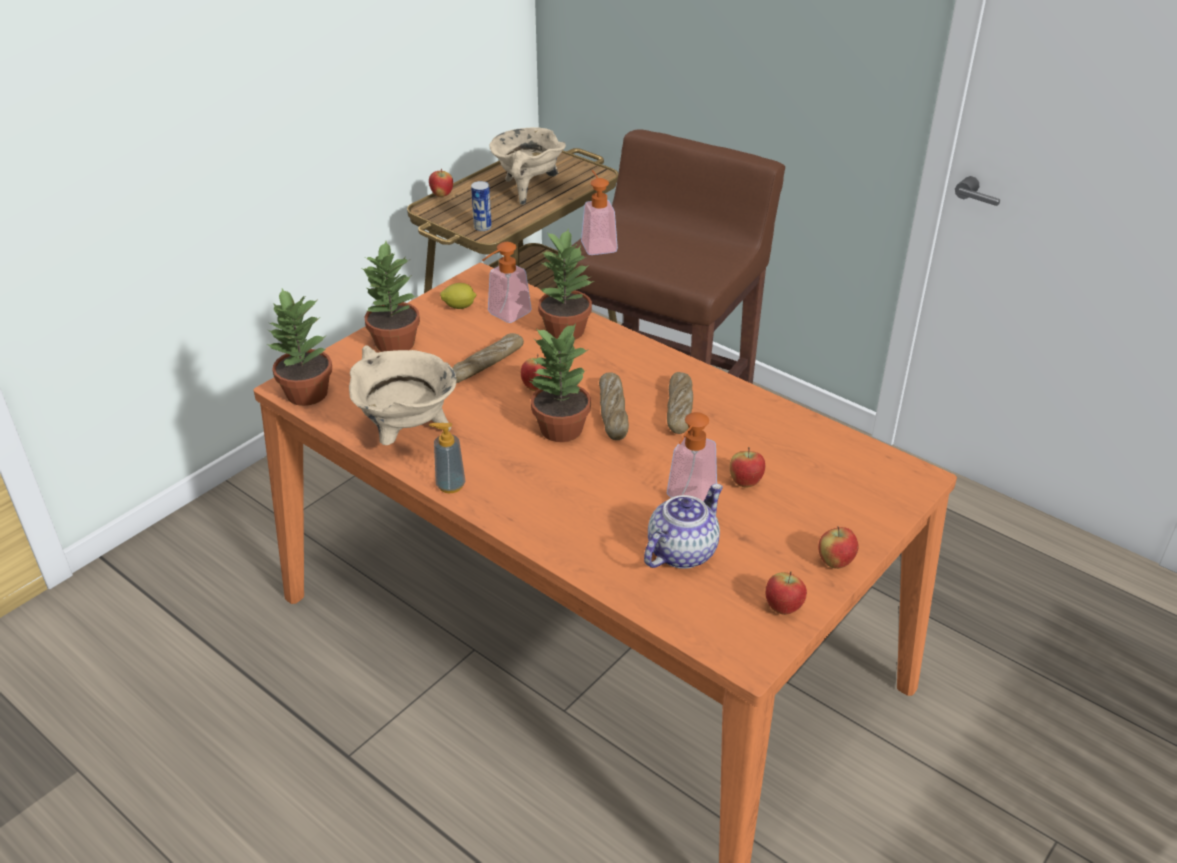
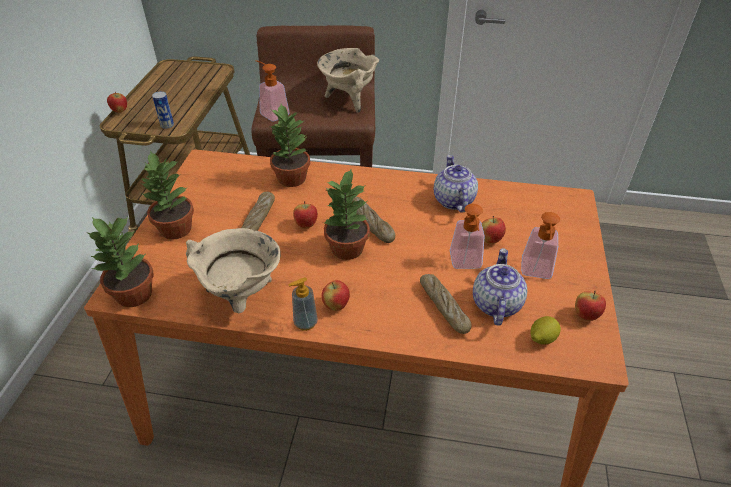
camera: 30 degrees left, 5 degrees up
(459, 307) = (203, 185): lemon -> lemon (541, 338)
(504, 316) = (241, 181): soap dispenser -> soap dispenser (536, 273)
(527, 190) = (179, 91): beige cooking pot -> beige cooking pot (348, 100)
(679, 409) = (409, 206): bread -> bread (443, 307)
(742, 421) = (453, 200): none -> teapot
(835, 562) = (584, 271): apple -> apple (336, 306)

